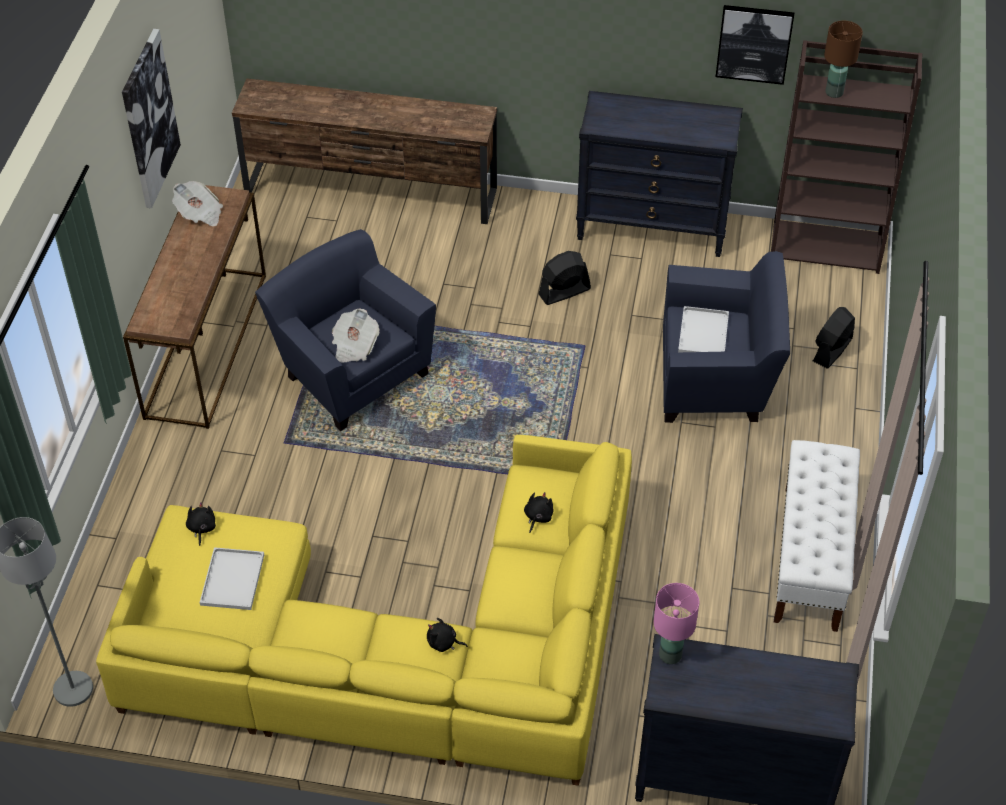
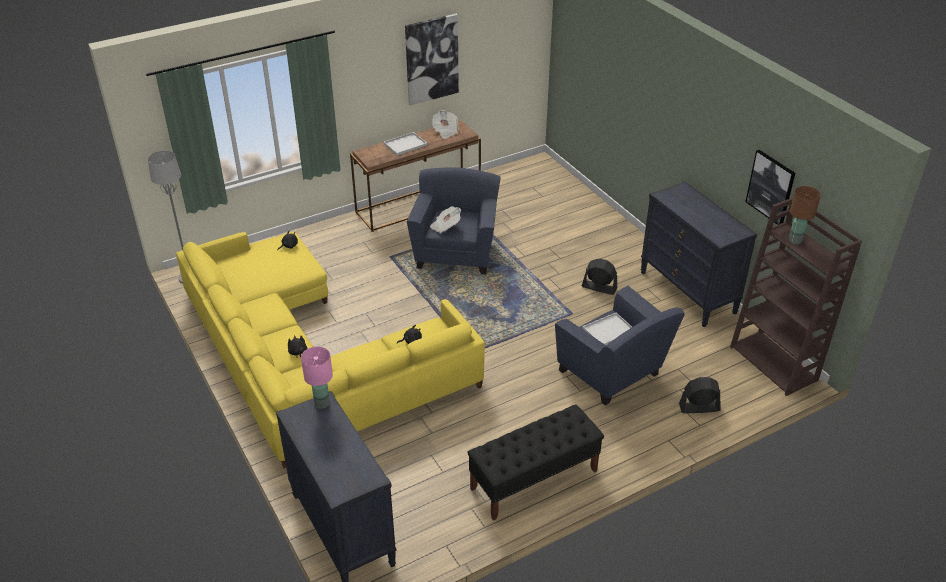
camera: 50 degrees right, 10 degrees down
(232, 578) = (268, 268): white tray -> white tray (405, 144)
(371, 192) = (575, 195): brown tv stand -> none
(810, 558) = (533, 480): white bench -> black bench

